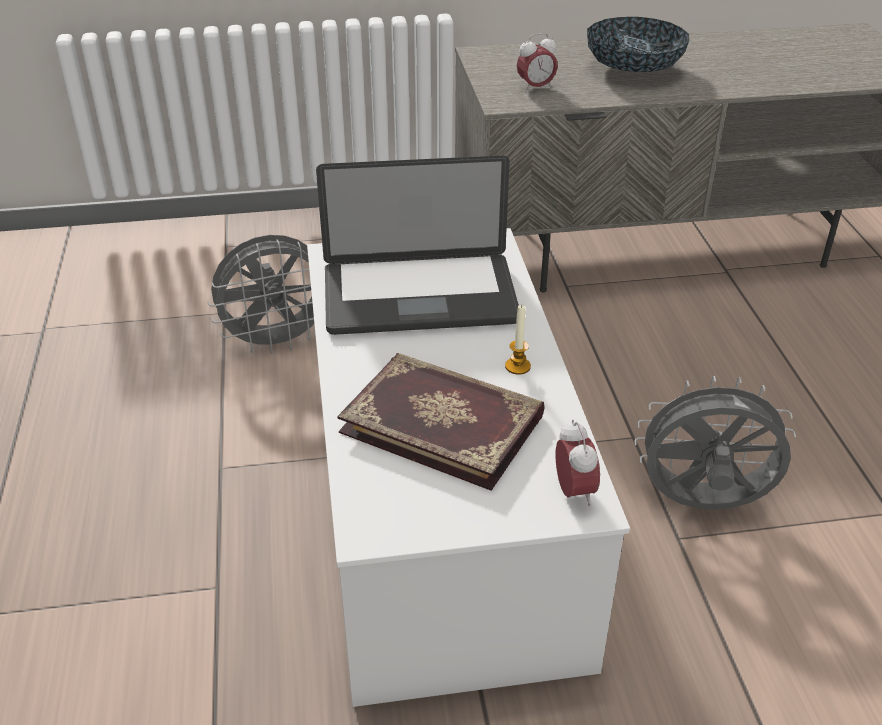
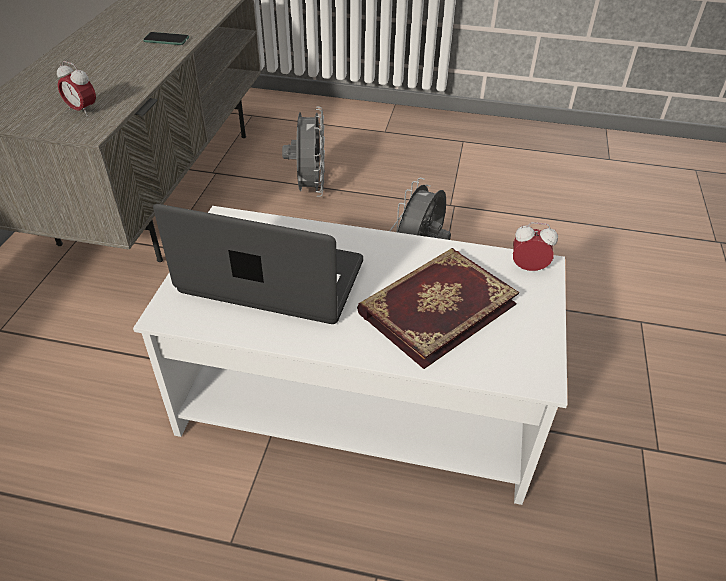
camera: 70 degrees left, 5 degrees up
(277, 341) = (80, 453): grey fan -> grey fan (309, 188)
(419, 297) = (272, 278): laptop -> laptop turned 90 degrees counterclockwise
(517, 366) = (390, 253): candle -> none
(535, 88) = (82, 110): alarm clock -> alarm clock turned 120 degrees clockwise
(633, 69) = (106, 65): bowl -> none
(728, 79) = (166, 40): none -> phone

